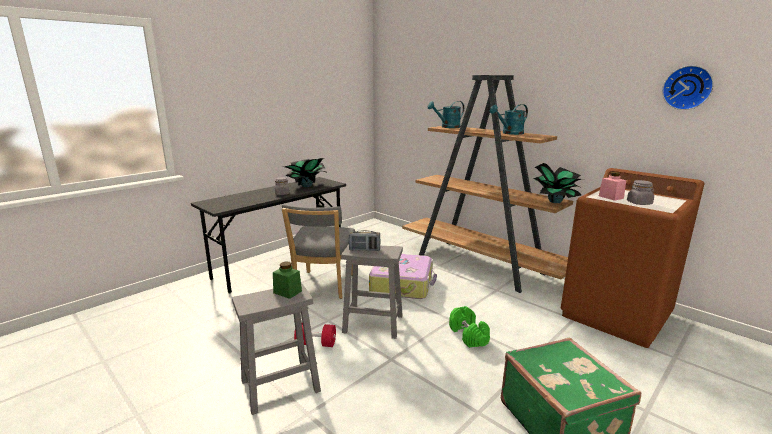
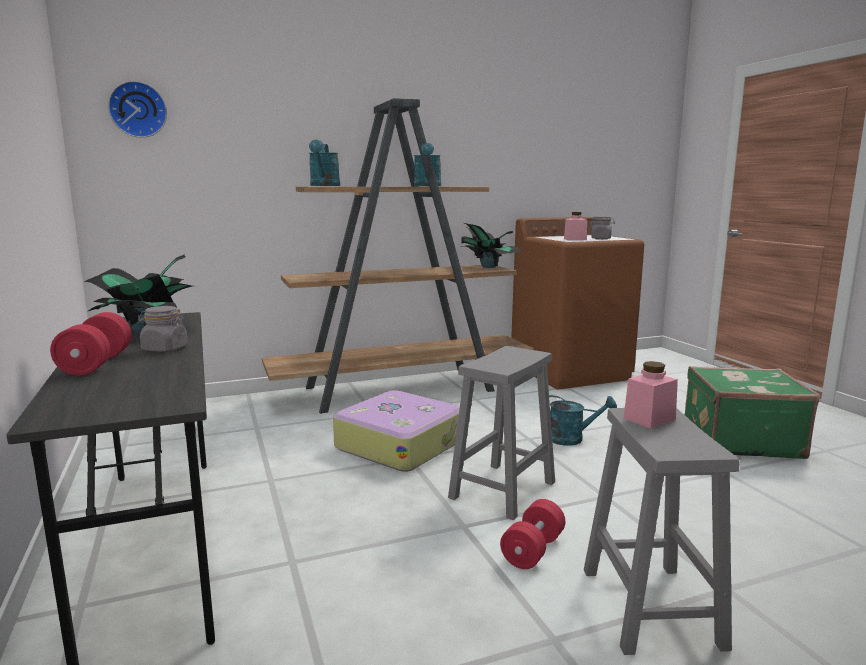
camera: 65 degrees left, 5 degrees down
(258, 192) = (96, 364): none -> red dumbbell
(287, 292) = (649, 419): green jar -> pink jar
(322, 286) = (330, 509): grey chair -> none
(364, 250) = (502, 362): radio -> none
(468, 335) = (572, 439): green dumbbell -> turquoise watering can
(687, 88) = (567, 129): wall clock -> wall clock (138, 110)

